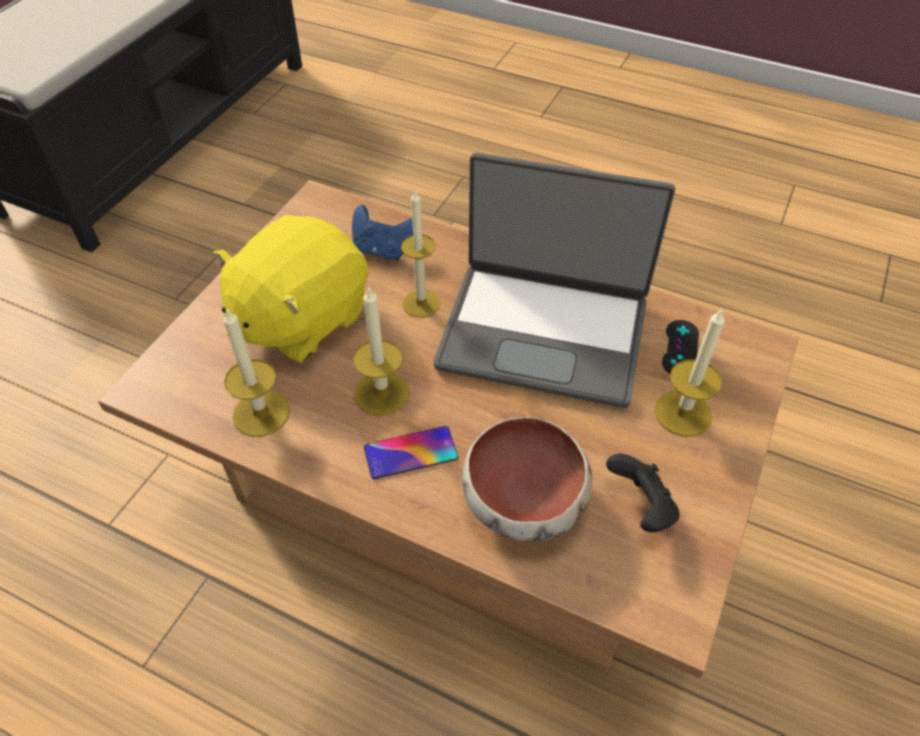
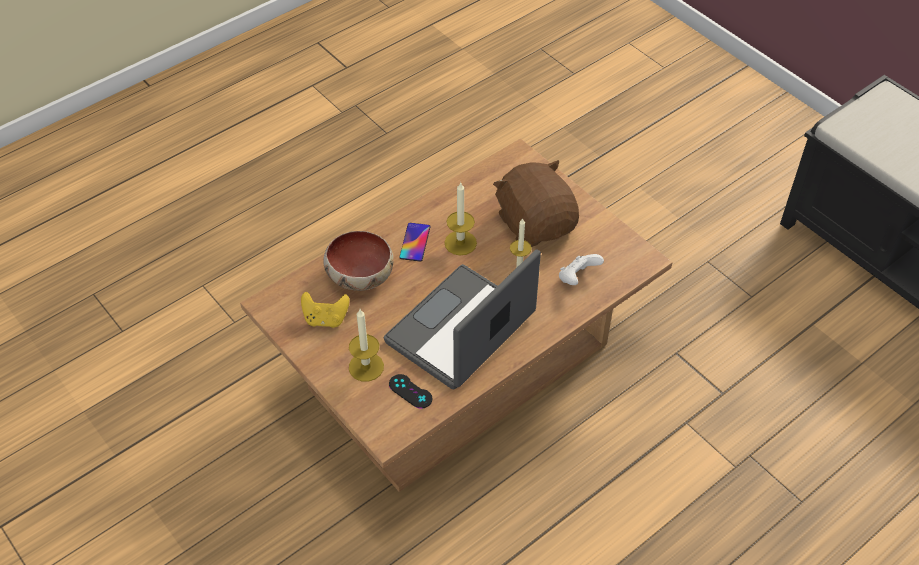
camera: 115 degrees right, 0 degrees up
(261, 413) = (475, 193): candle -> none
(300, 319) = (536, 224): yellow plush toy -> brown plush toy
(383, 249) = (577, 278): blue game controller -> white game controller
(641, 507) = (326, 319): black game controller -> yellow game controller

